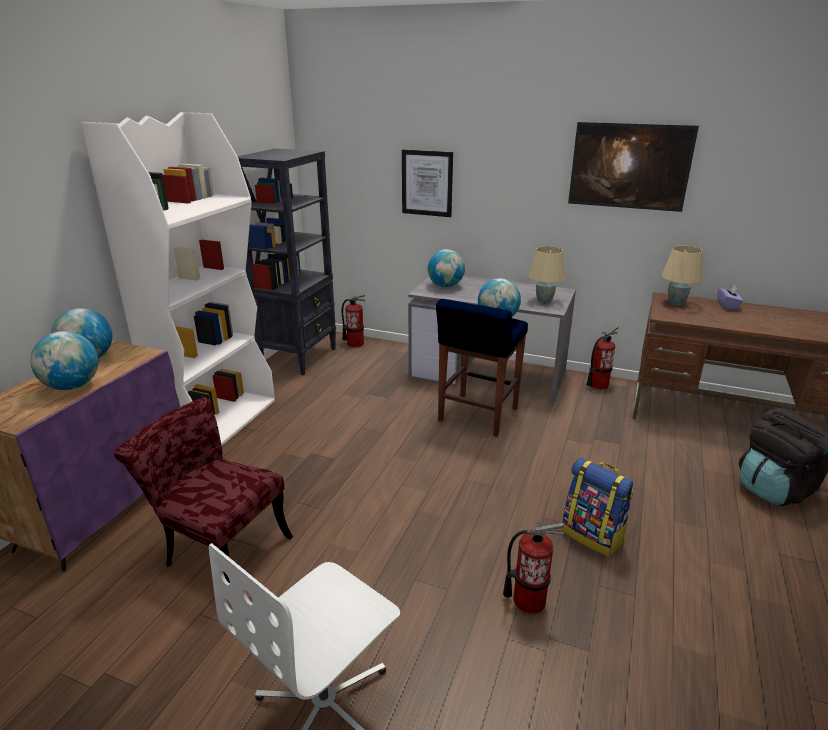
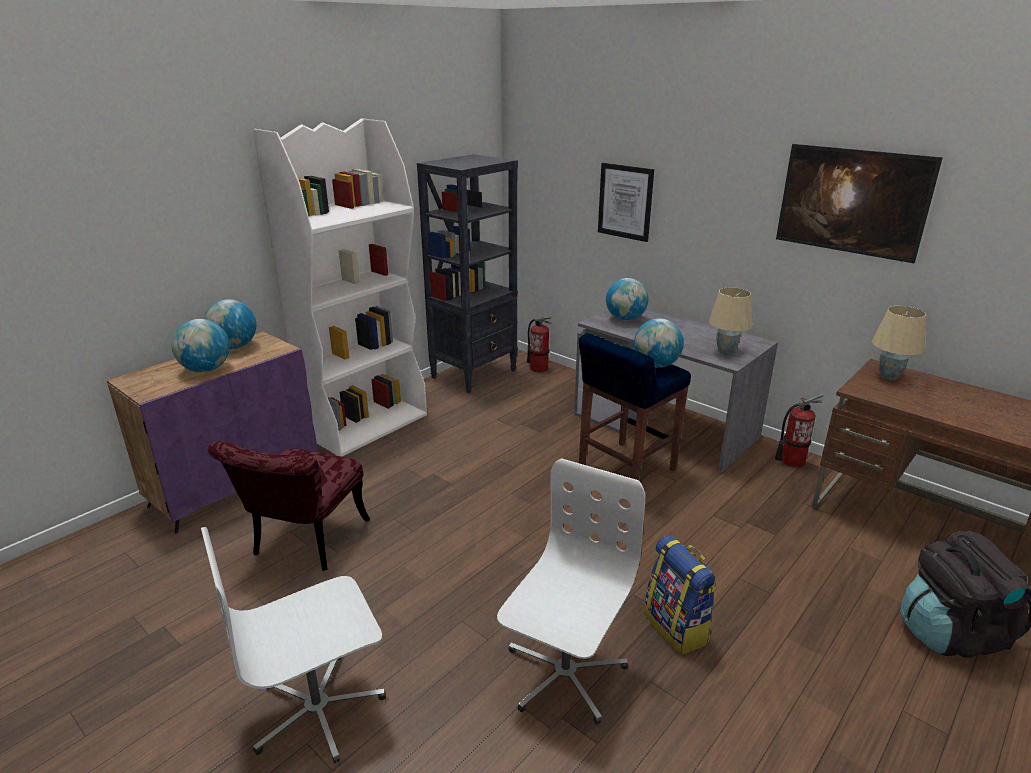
camera: 20 degrees right, 0 degrees up
(219, 548) = (305, 544): red chair -> red chair turned 120 degrees counterclockwise
(528, 600) = (564, 674): fire extinguisher -> white office chair
(727, 306) = (960, 390): purple tissue box -> none

